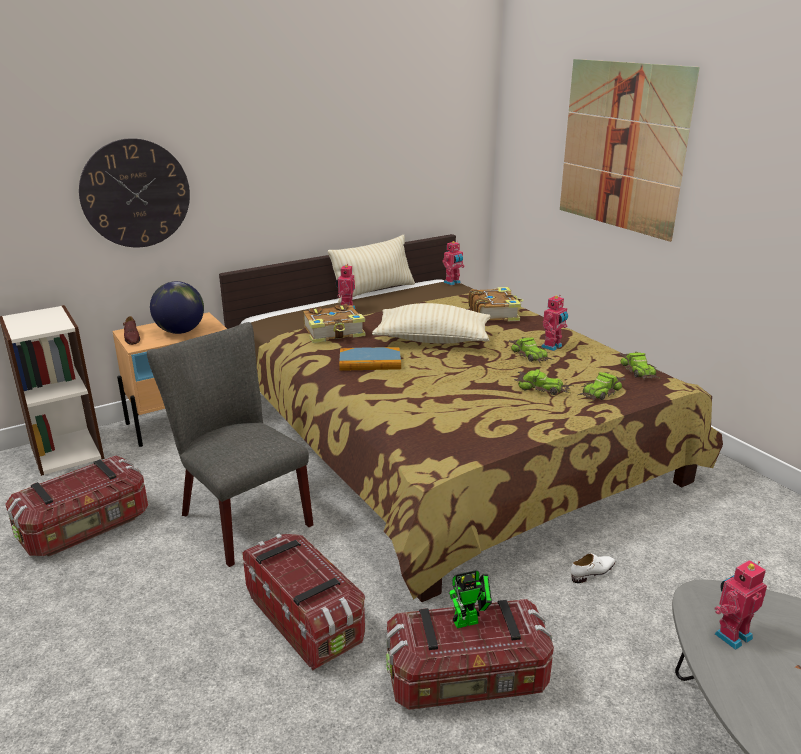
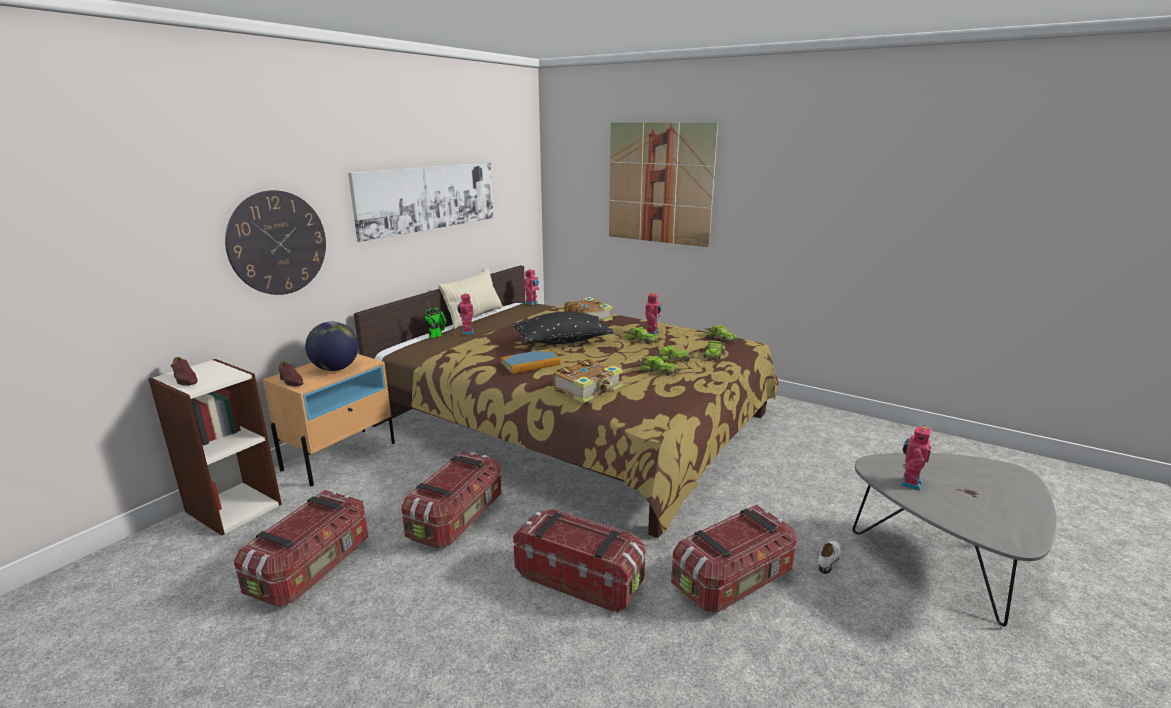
camera: 25 degrees left, 5 degrees down
(22, 323) = (185, 380): none -> brown shoe
(239, 517) = (458, 518): grey chair -> storage box
(325, 149) = (428, 198): none -> picture
(334, 332) = (478, 348): book -> book (588, 389)
(432, 340) = (562, 341): beige pillow -> black pillow
(469, 621) = (732, 530): toy robot -> toy robot (437, 335)
(507, 400) = (659, 371): none -> toy car
(593, 572) = (753, 485): white shoe -> white shoe (829, 559)

